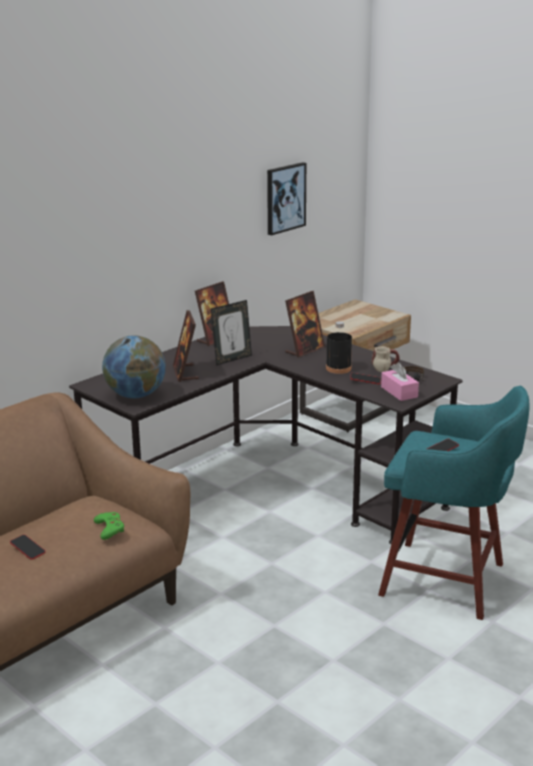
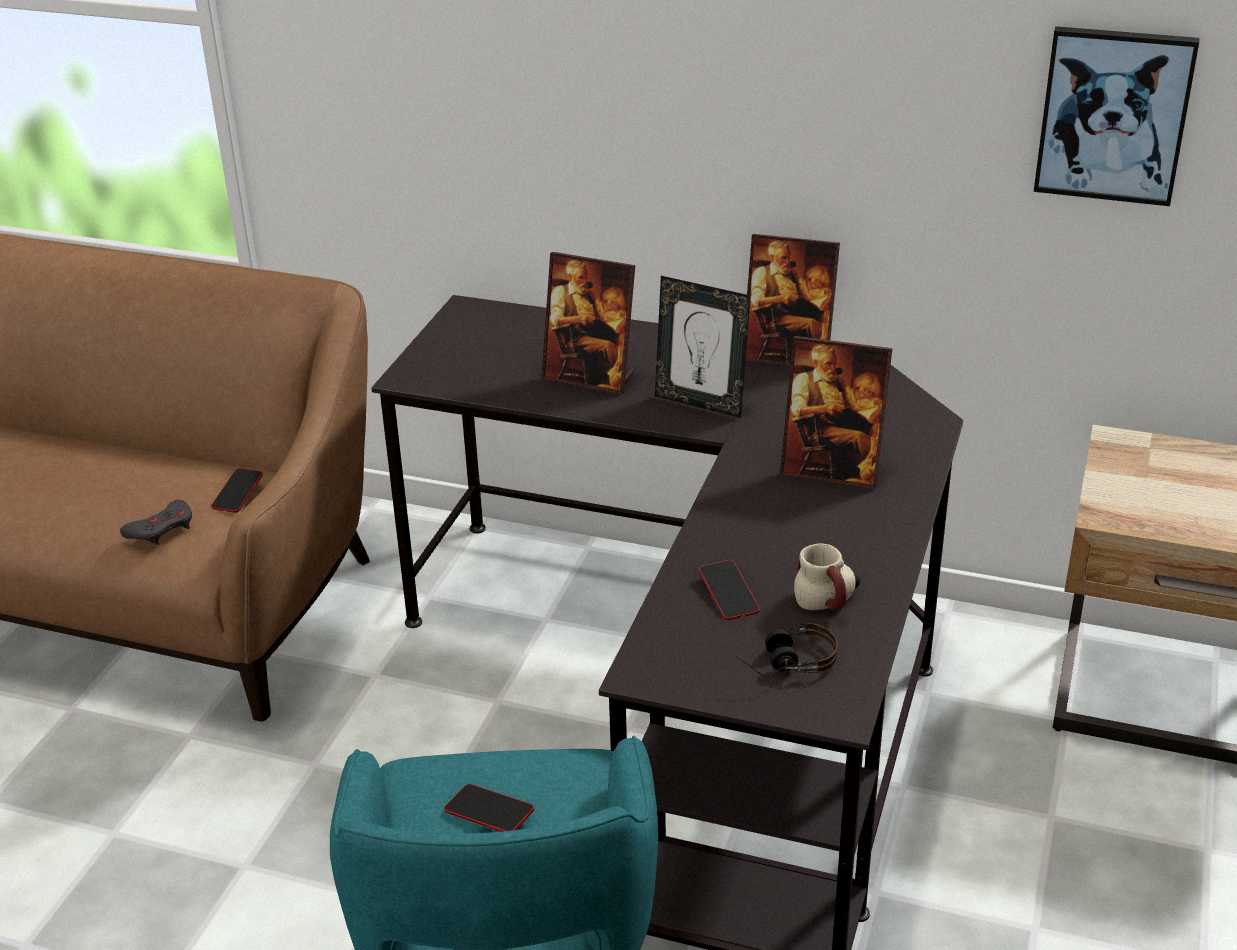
camera: 65 degrees right, 10 degrees up
(28, 549) = (72, 481): phone -> phone (238, 494)
(109, 528) = (161, 529): green game controller -> grey game controller
(135, 395) = (452, 363): globe -> none
(185, 373) = (589, 377): picture frame -> picture frame turned 120 degrees counterclockwise
(338, 368) = (767, 540): black bottle -> none
(399, 392) = (702, 659): pink tissue box -> none

